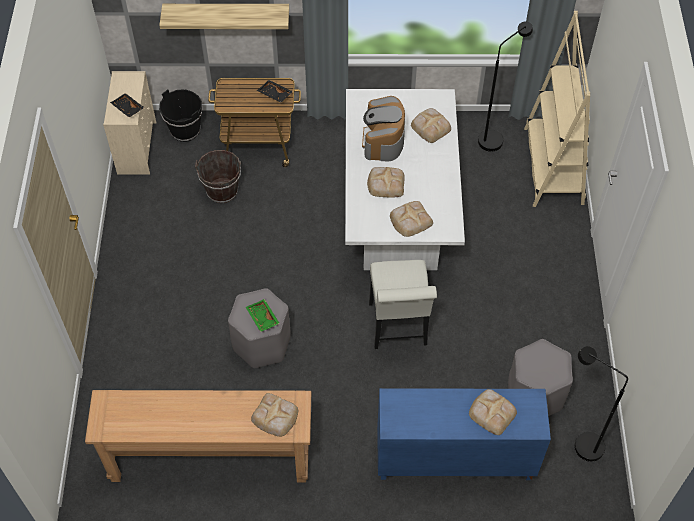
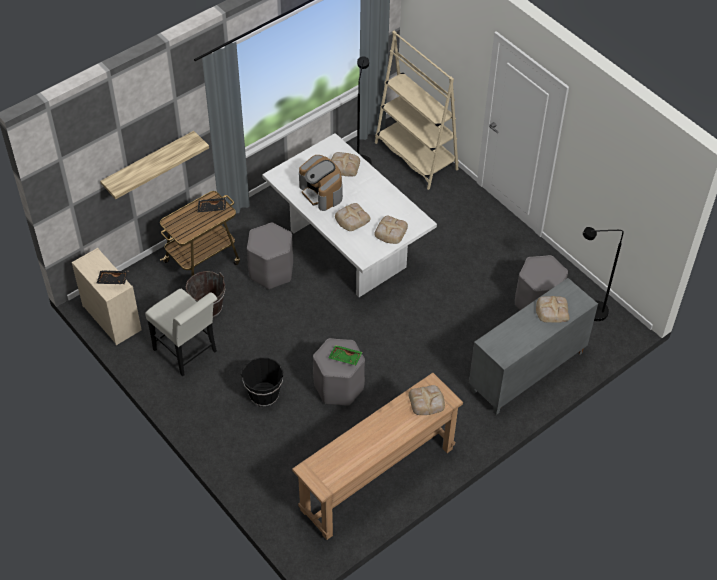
camera: 40 degrees left, 5 degrees down
(185, 130) = (136, 284): black bucket -> black bucket (264, 395)
(308, 193) = (271, 271): none -> grey stool
(398, 328) = (417, 319): white chair -> white chair (188, 353)
(453, 459) = (527, 373): blue cabinet -> grey cabinet

